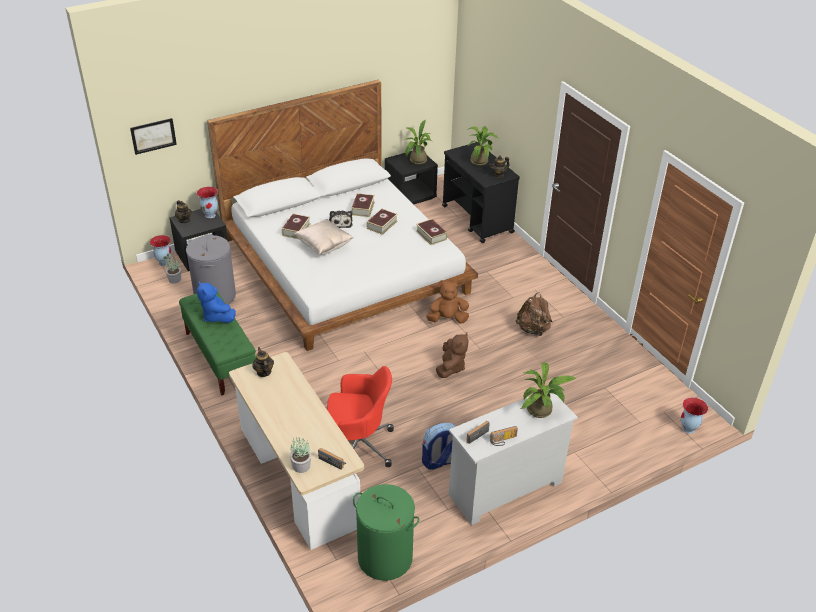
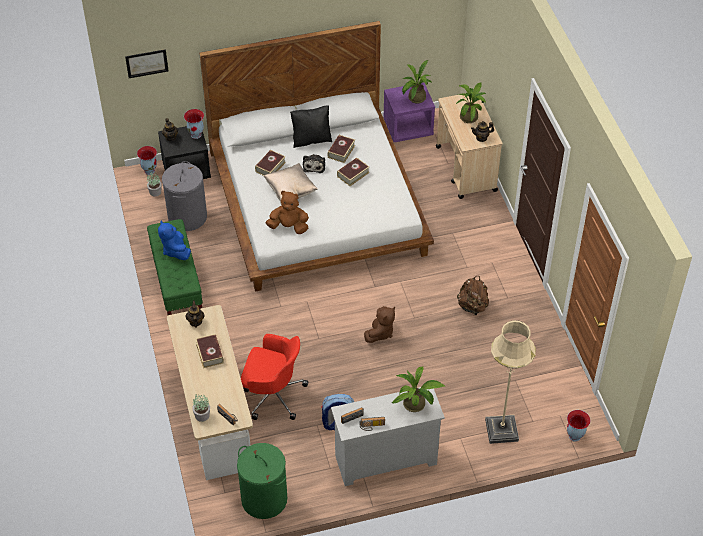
camera: 15 degrees right, 10 degrees up
(329, 203) = (311, 139): none -> black pillow
(410, 195) = (408, 128): black nightstand -> purple nightstand
(431, 235) = (396, 194): book -> book (210, 353)
(447, 319) = (395, 280): brown plush toy -> brown plush toy (289, 227)
(477, 219) = (466, 169): black cart -> beige cart
(613, 436) = (501, 430): none -> beige floor lamp

